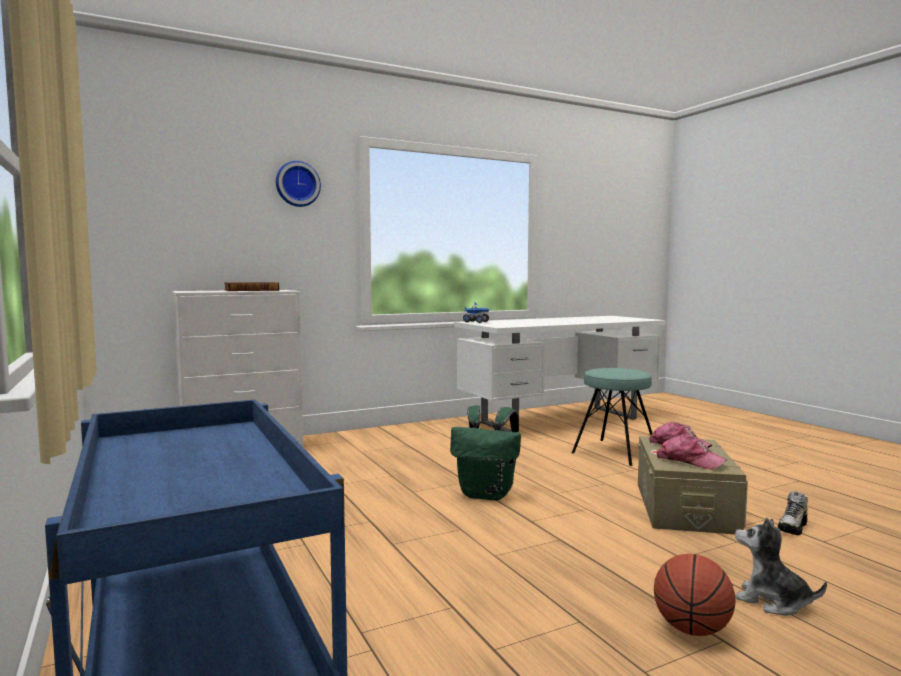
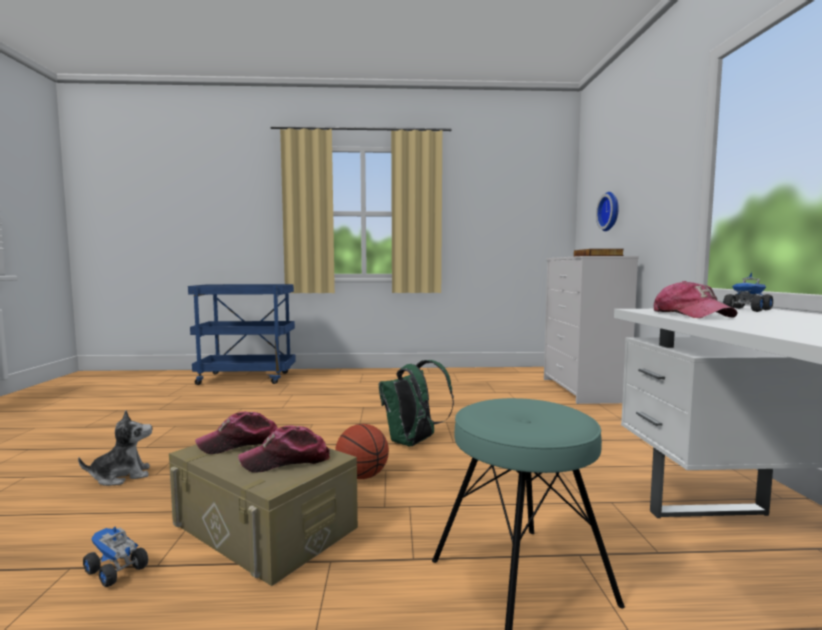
camera: 115 degrees right, 0 degrees up
(297, 184) = (658, 144): wall clock -> wall clock (610, 211)
(520, 324) = (691, 315): none -> cap
(692, 630) = (165, 444): basketball -> basketball (362, 476)
(793, 527) = (115, 570): shoe -> toy truck

